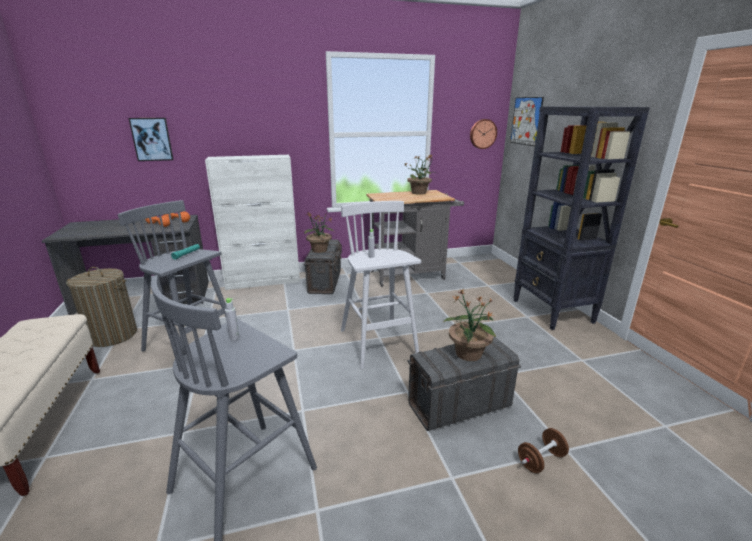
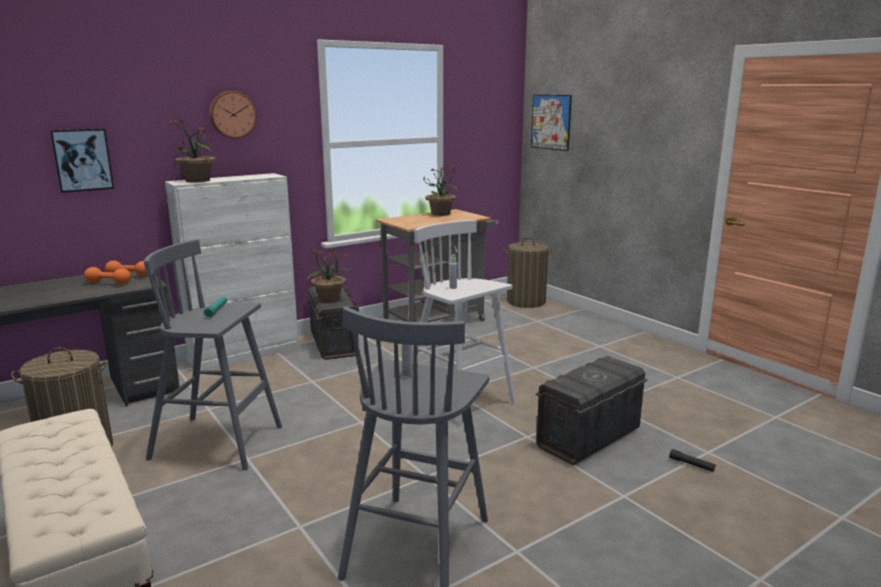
camera: 20 degrees left, 5 degrees down
(468, 354) = (597, 375): potted plant -> potted plant (197, 181)
(482, 134) = (498, 138): wall clock -> wall clock (232, 114)
(489, 267) = (526, 301): none -> laundry basket
(541, 460) = (691, 465): brown dumbbell -> black flashlight
(552, 311) = (622, 337): black bookcase -> none

